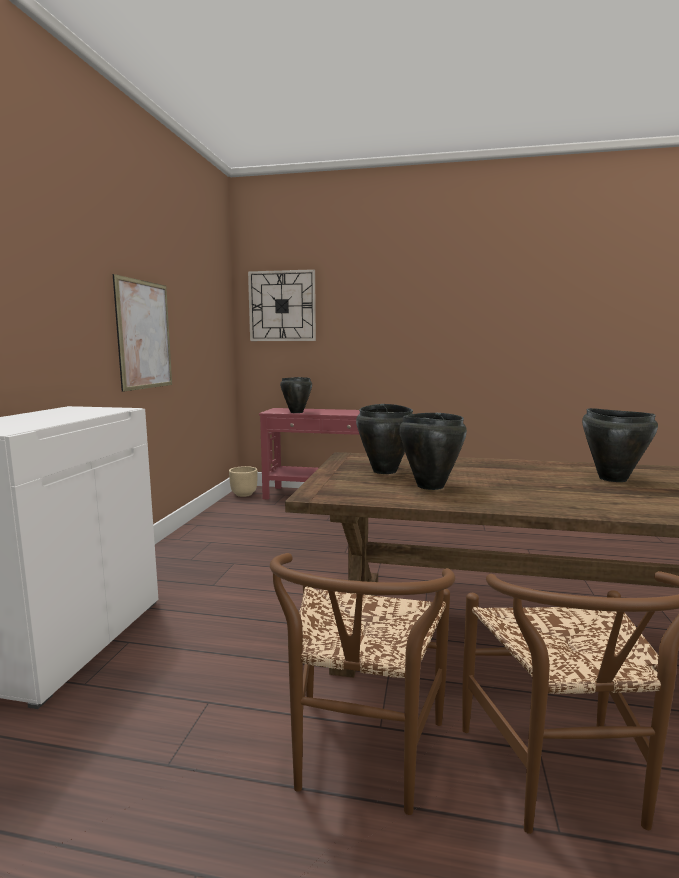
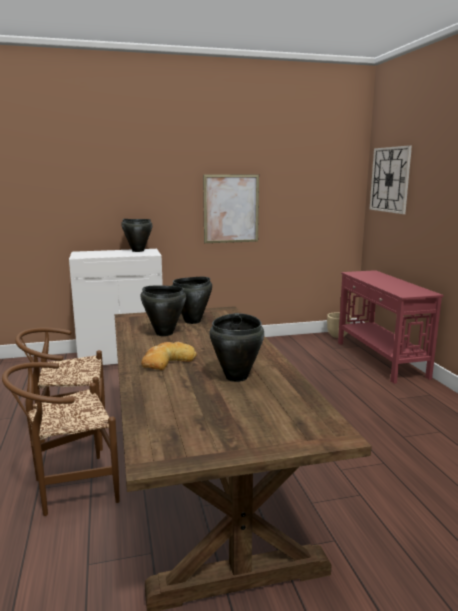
camera: 65 degrees right, 5 degrees up
(296, 412) = (364, 277): black cooking pot -> black cooking pot (137, 251)
(556, 495) = (167, 361): none -> bread

